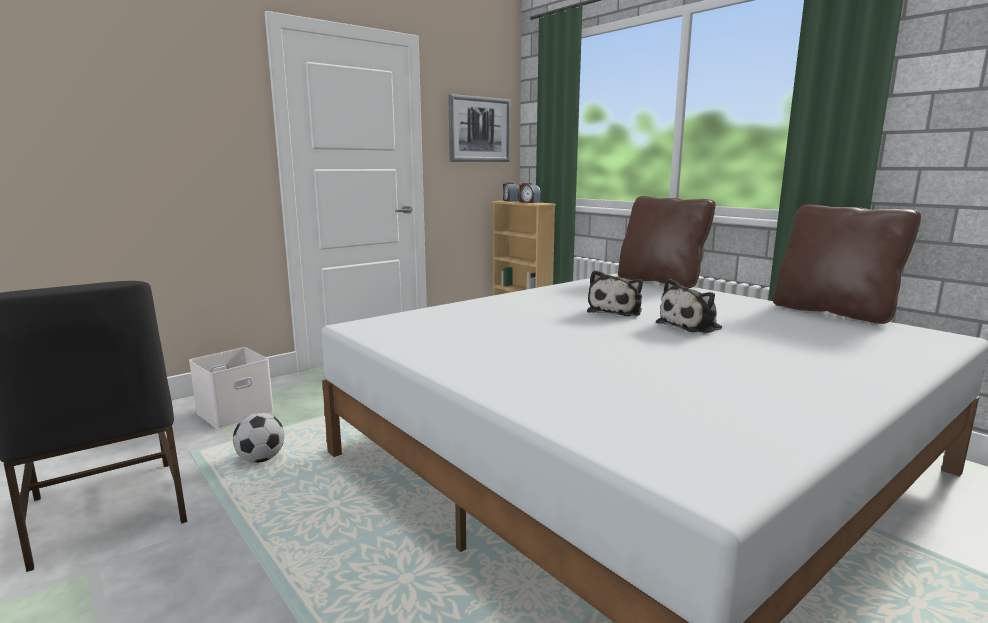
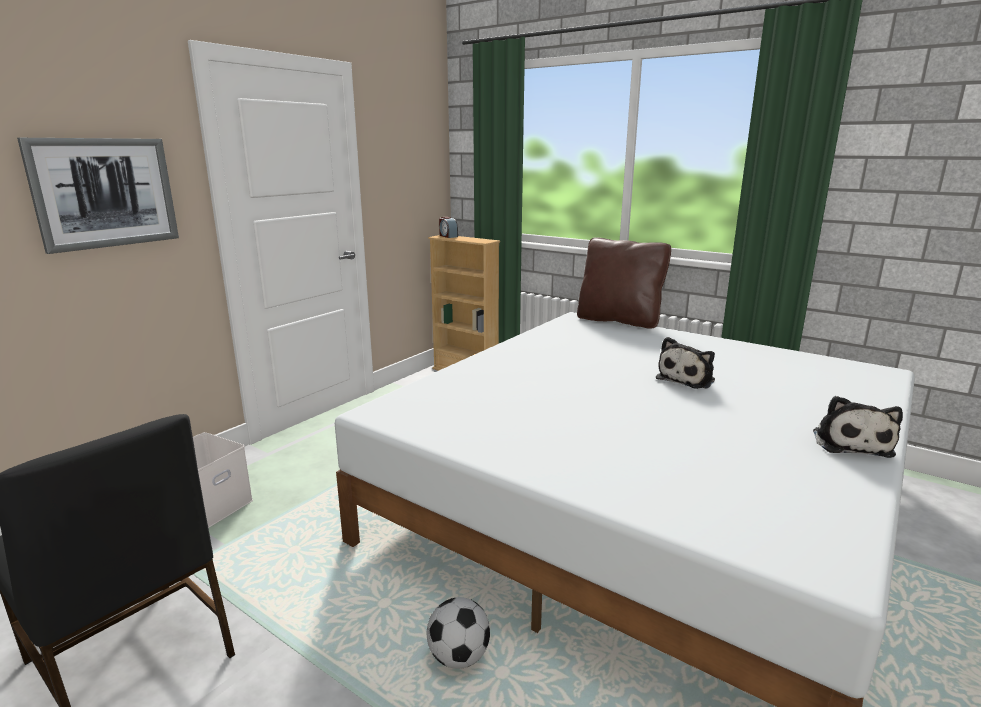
camera: 15 degrees left, 5 degrees up
(261, 459) = (274, 562): football -> football (459, 656)
(479, 129) = (413, 162): picture -> picture (105, 193)
(529, 202) = (471, 239): alarm clock -> none
(616, 311) = (609, 365): plush toy -> plush toy (850, 443)
(833, 312) = (785, 349): brown pillow -> none

